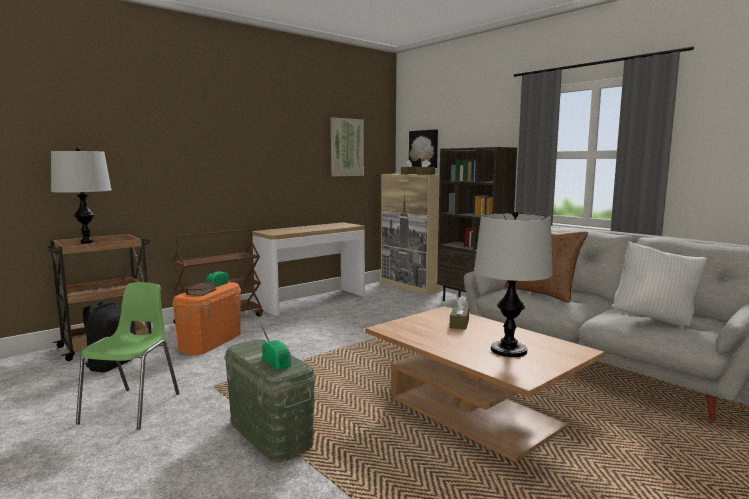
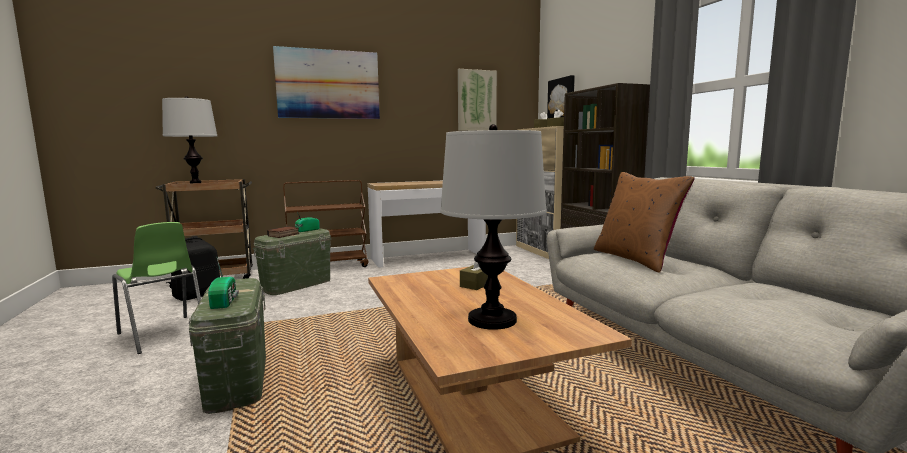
camera: 20 degrees right, 0 degrees up
(133, 408) = (163, 334): green chair -> green chair turned 105 degrees clockwise
(211, 342) = (296, 285): orange storage box -> green storage box
(214, 132) = (328, 84): none -> picture
(655, 319) = (770, 305): white pillow -> none

